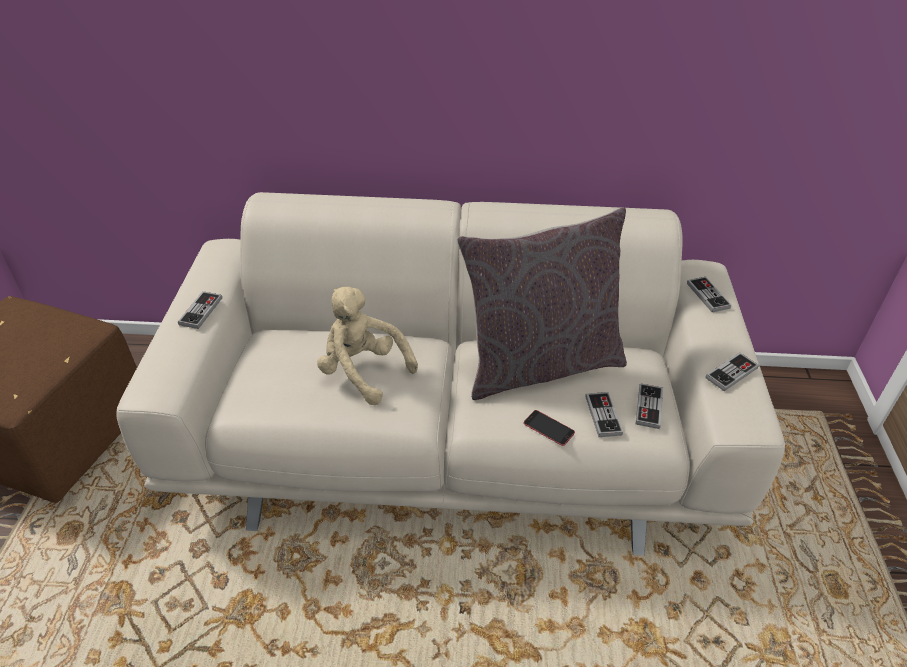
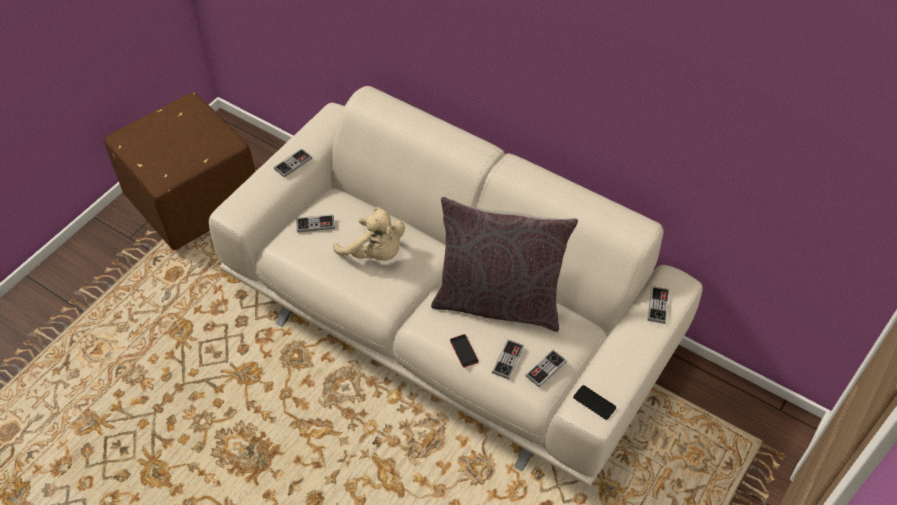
camera: 30 degrees right, 10 degrees up
(363, 371) = (375, 253): beige plush toy -> beige plush toy turned 150 degrees clockwise
(731, 373) = (614, 373): game controller -> game controller (315, 224)
(741, 411) = (594, 402): none -> phone

